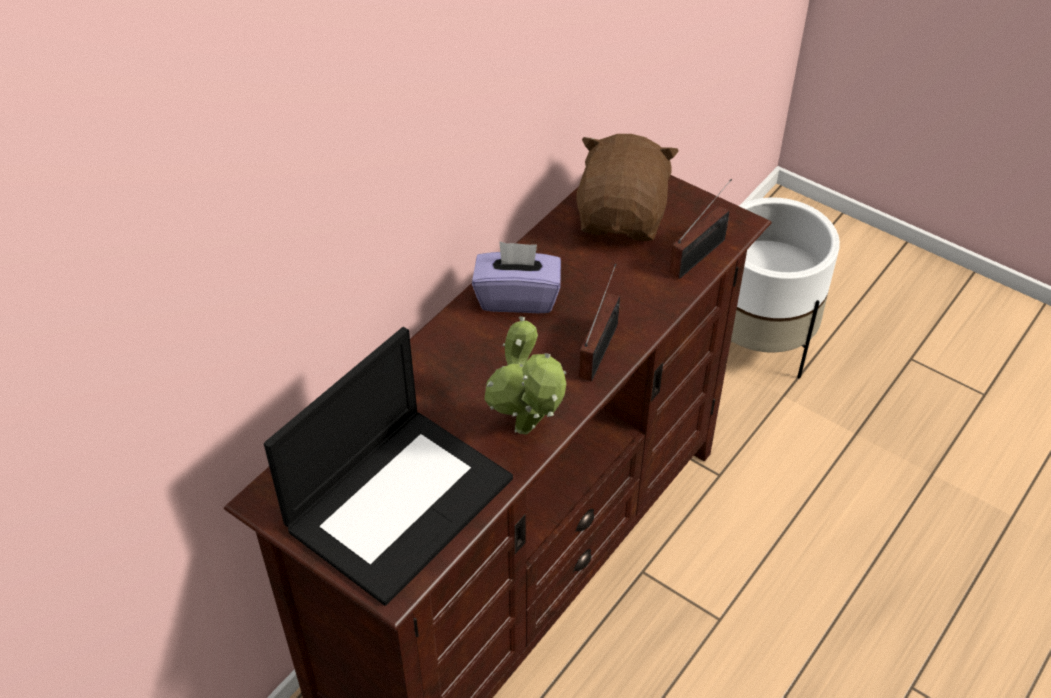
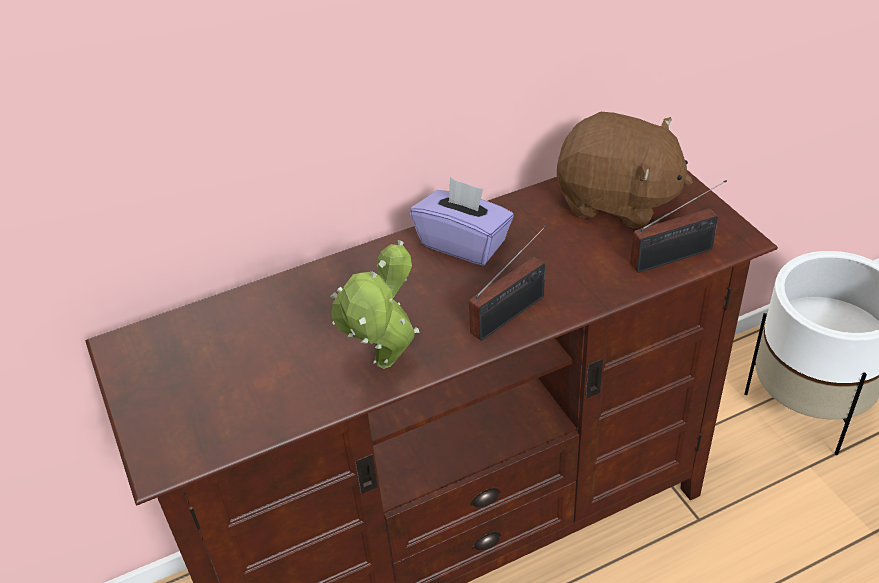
camera: 30 degrees right, 5 degrees down
(399, 501) = (226, 387): laptop -> none
(622, 217) = (617, 201): brown plush toy -> brown plush toy turned 75 degrees clockwise

